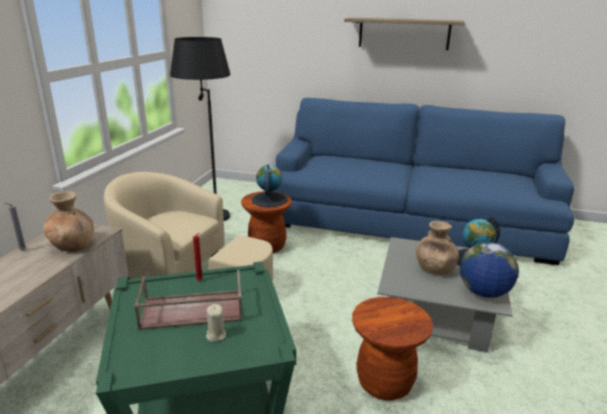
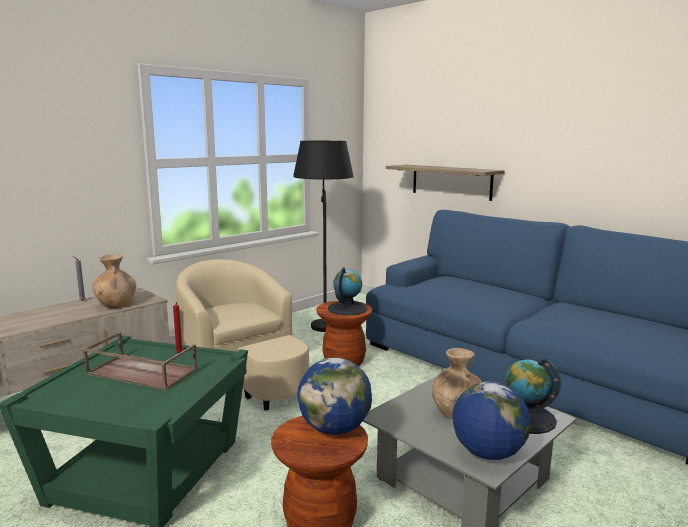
camera: 30 degrees right, 10 degrees down
(216, 335) = (130, 394): beige candle -> none
(393, 308) = (335, 429): none -> globe
(404, 33) = (561, 138): shelf -> shelf (451, 181)

